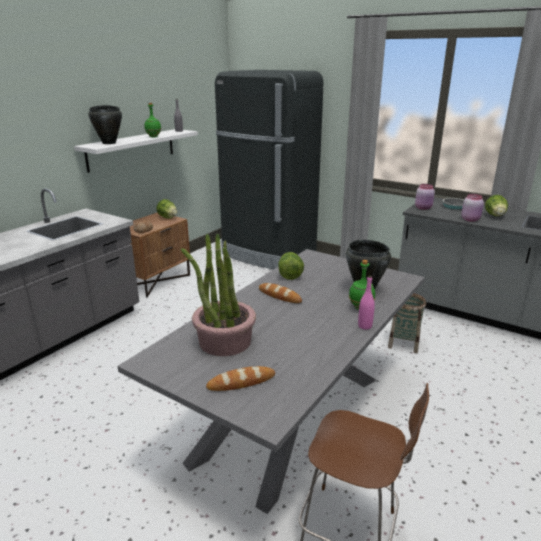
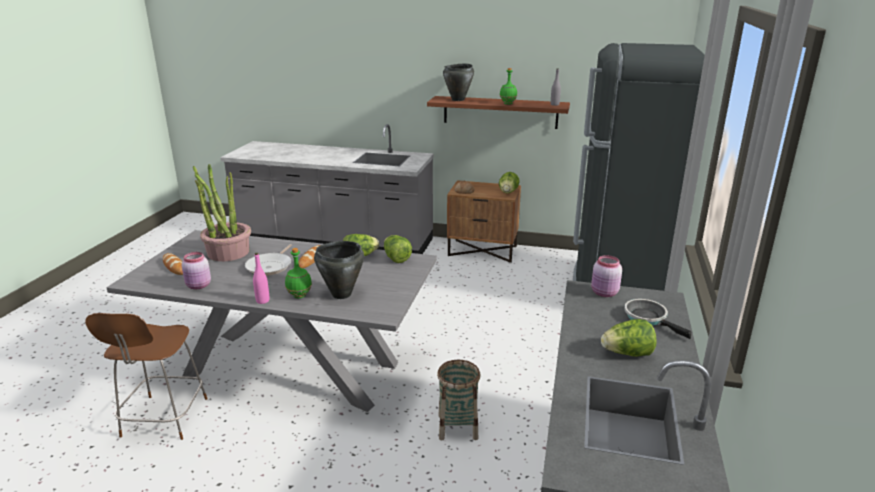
camera: 70 degrees right, 0 degrees up
(132, 149) = (500, 112): white shelf -> brown shelf
(283, 317) = (270, 266): none -> frying pan
(303, 262) = (396, 258): none -> lettuce
(470, 219) = (582, 331): pink jar -> pink jar (199, 286)

